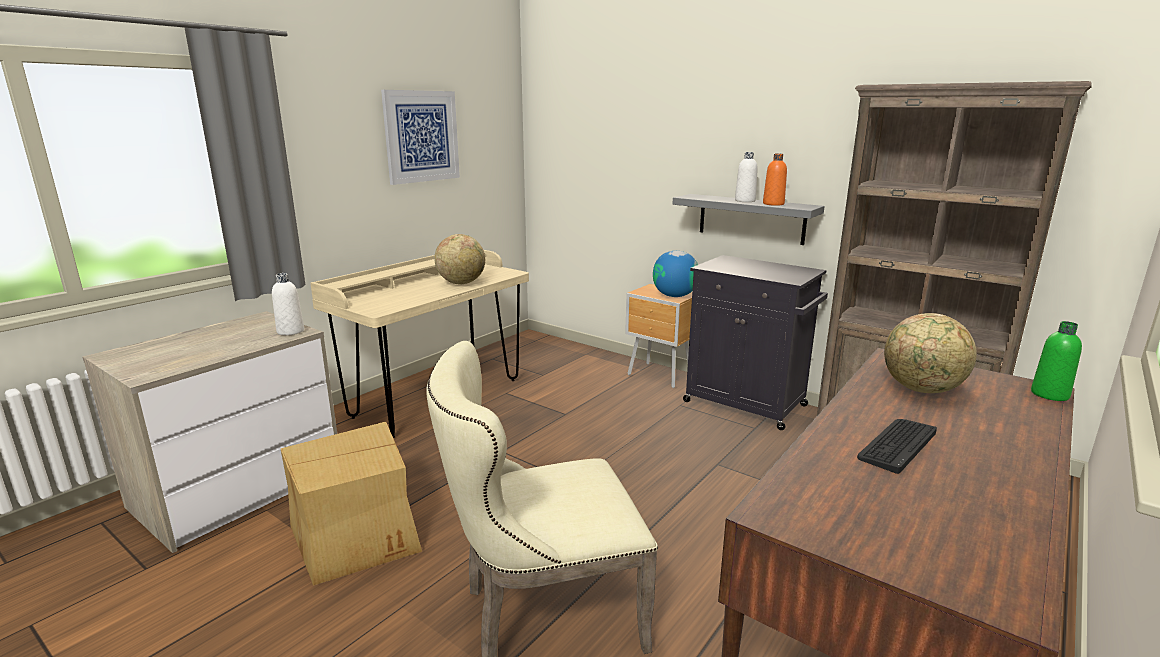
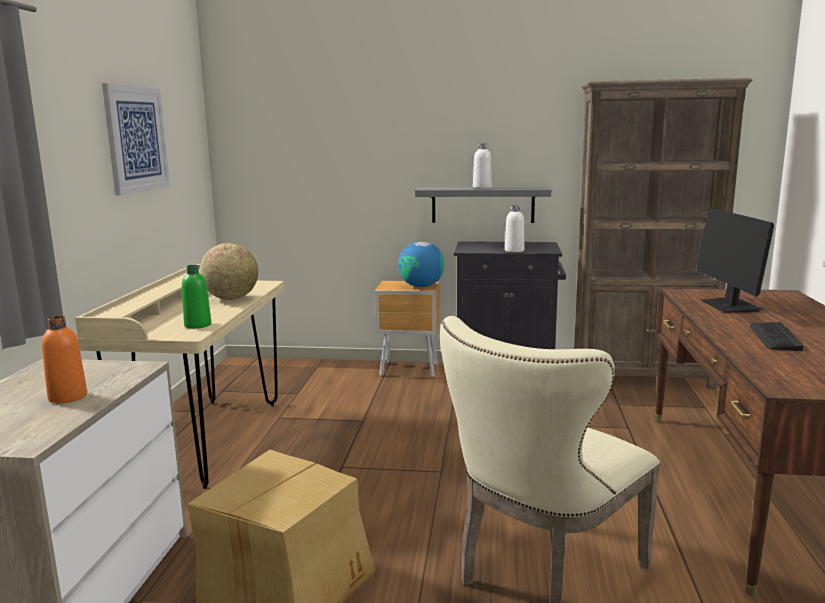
camera: 30 degrees left, 5 degrees down
(290, 331) = (127, 369): white bottle -> white bottle (514, 250)
(773, 204) = (510, 188): orange bottle -> orange bottle (68, 397)
(922, 390) = (730, 306): globe -> monitor
(1049, 394) = (793, 295): green bottle -> green bottle (198, 325)

